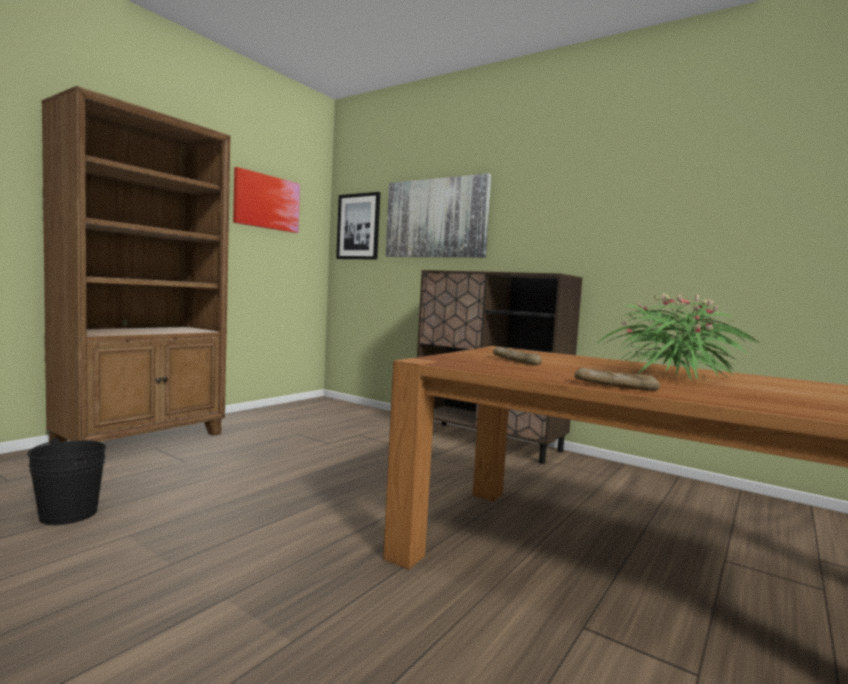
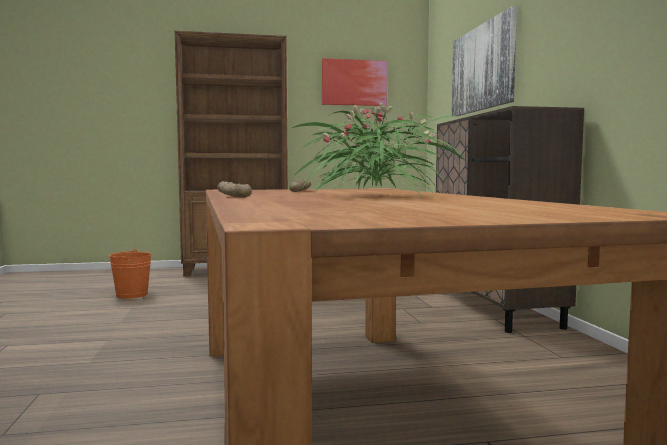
camera: 45 degrees right, 0 degrees up
(68, 514) = (132, 295): black bucket -> orange bucket
(358, 226) = (440, 91): picture -> none

